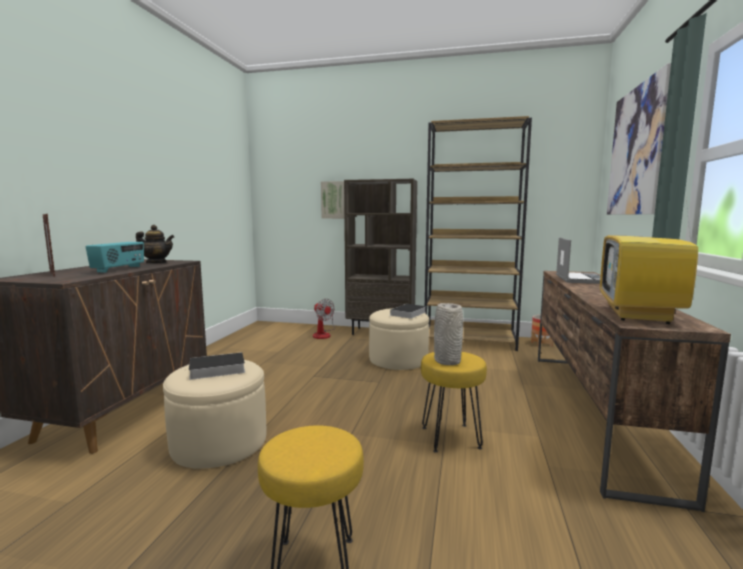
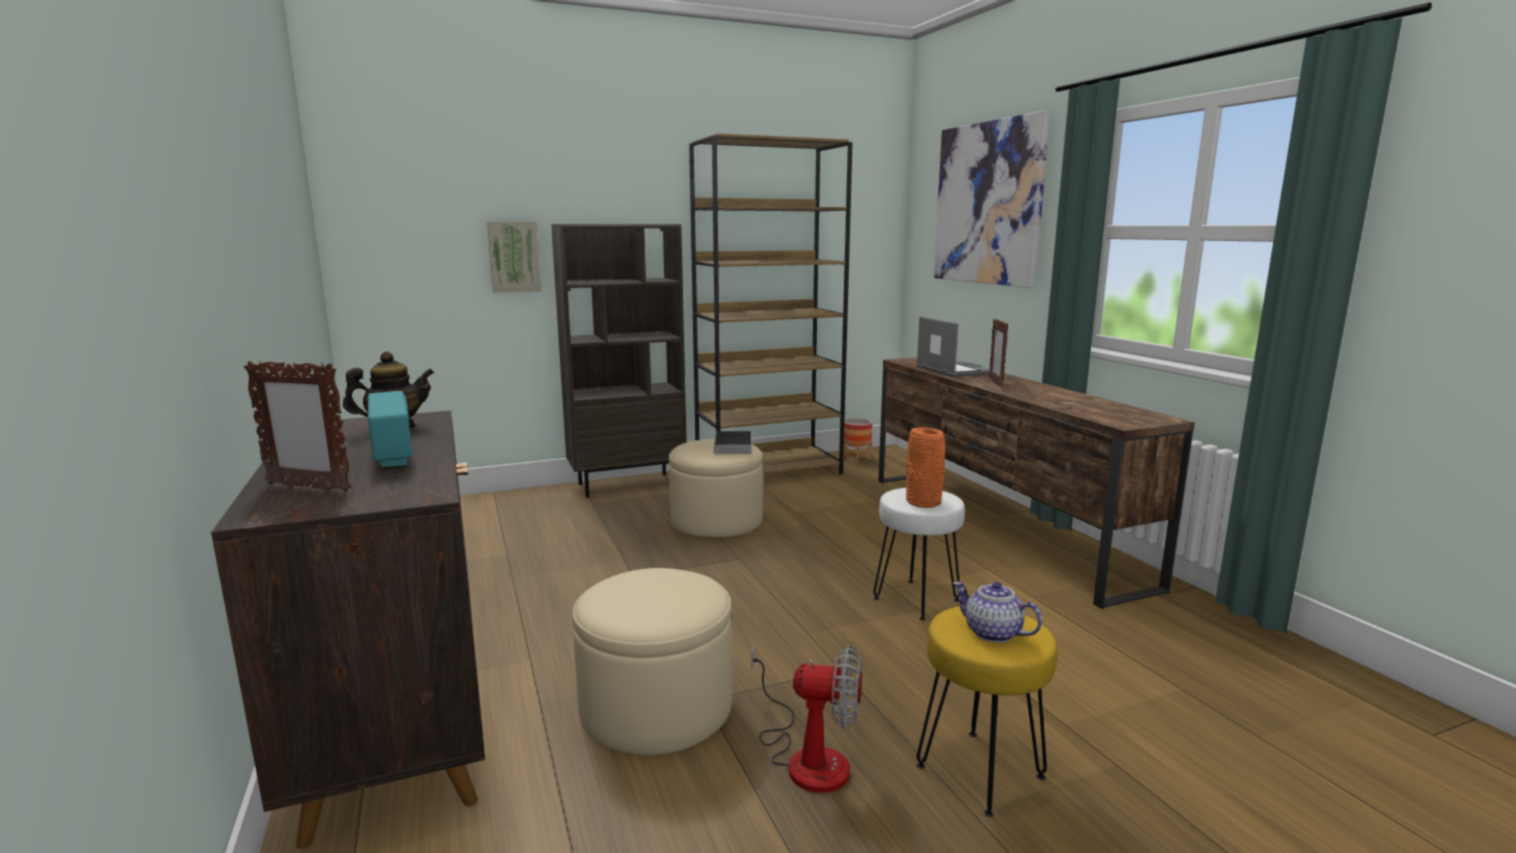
camera: 35 degrees left, 5 degrees up
(215, 370) = (655, 593): book -> none
(304, 449) = (992, 633): none -> teapot
(323, 334) = (536, 507): fan -> fan (807, 756)
(447, 361) = (924, 503): grey vase -> orange vase
(451, 438) = (917, 599): yellow stool -> white stool
(592, 289) = (996, 383): none -> picture frame
(640, 315) = (1105, 413): television -> none

